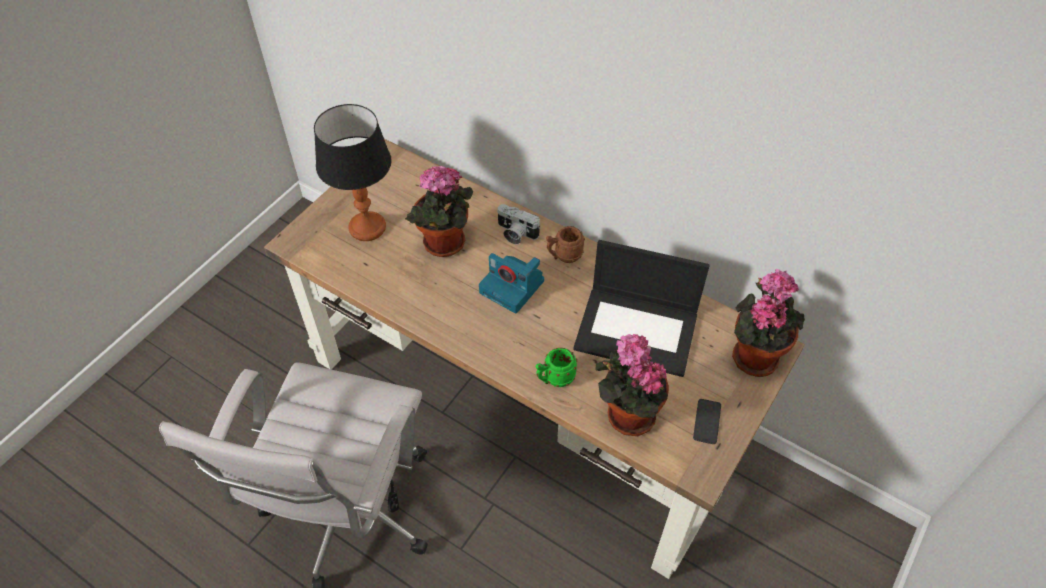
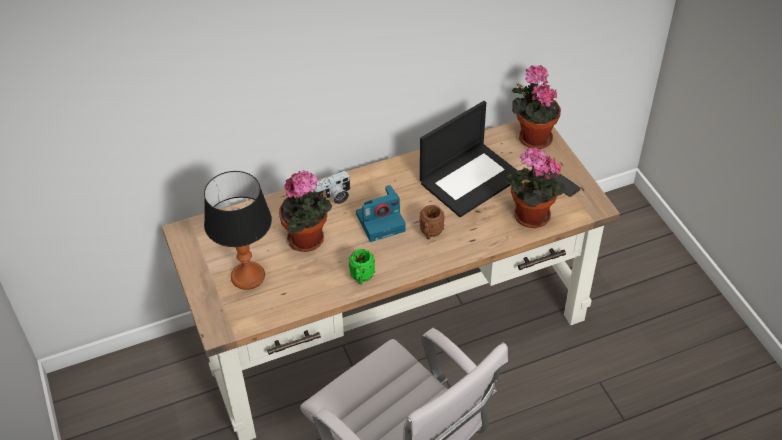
camera: 55 degrees left, 5 degrees down
(554, 379) = (475, 238): green mug -> green mug (361, 278)
(563, 256) = (378, 182): brown mug -> brown mug (430, 233)

